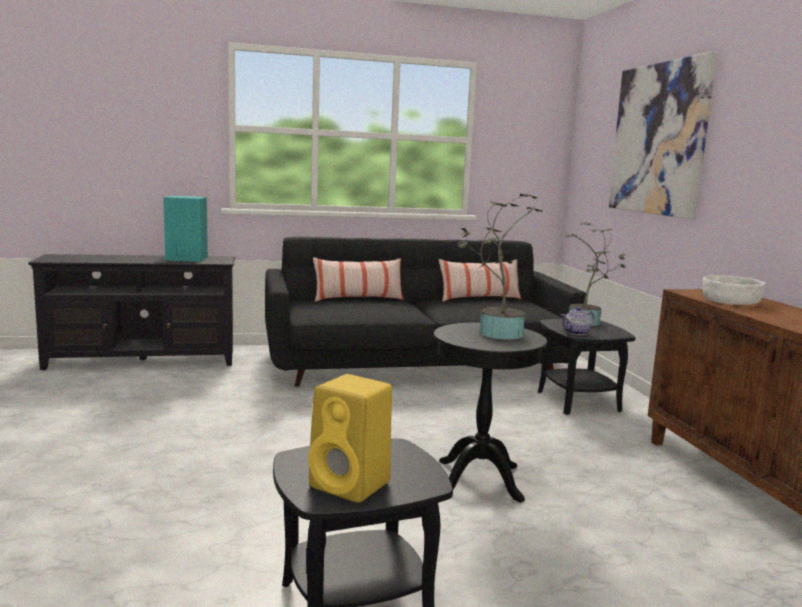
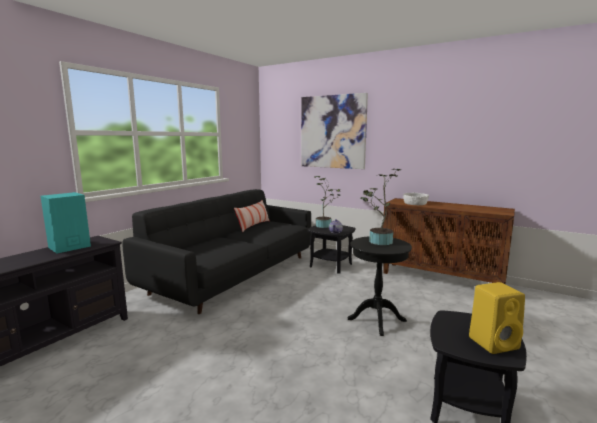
camera: 45 degrees left, 0 degrees up
(358, 299) = (199, 244): pillow -> none

